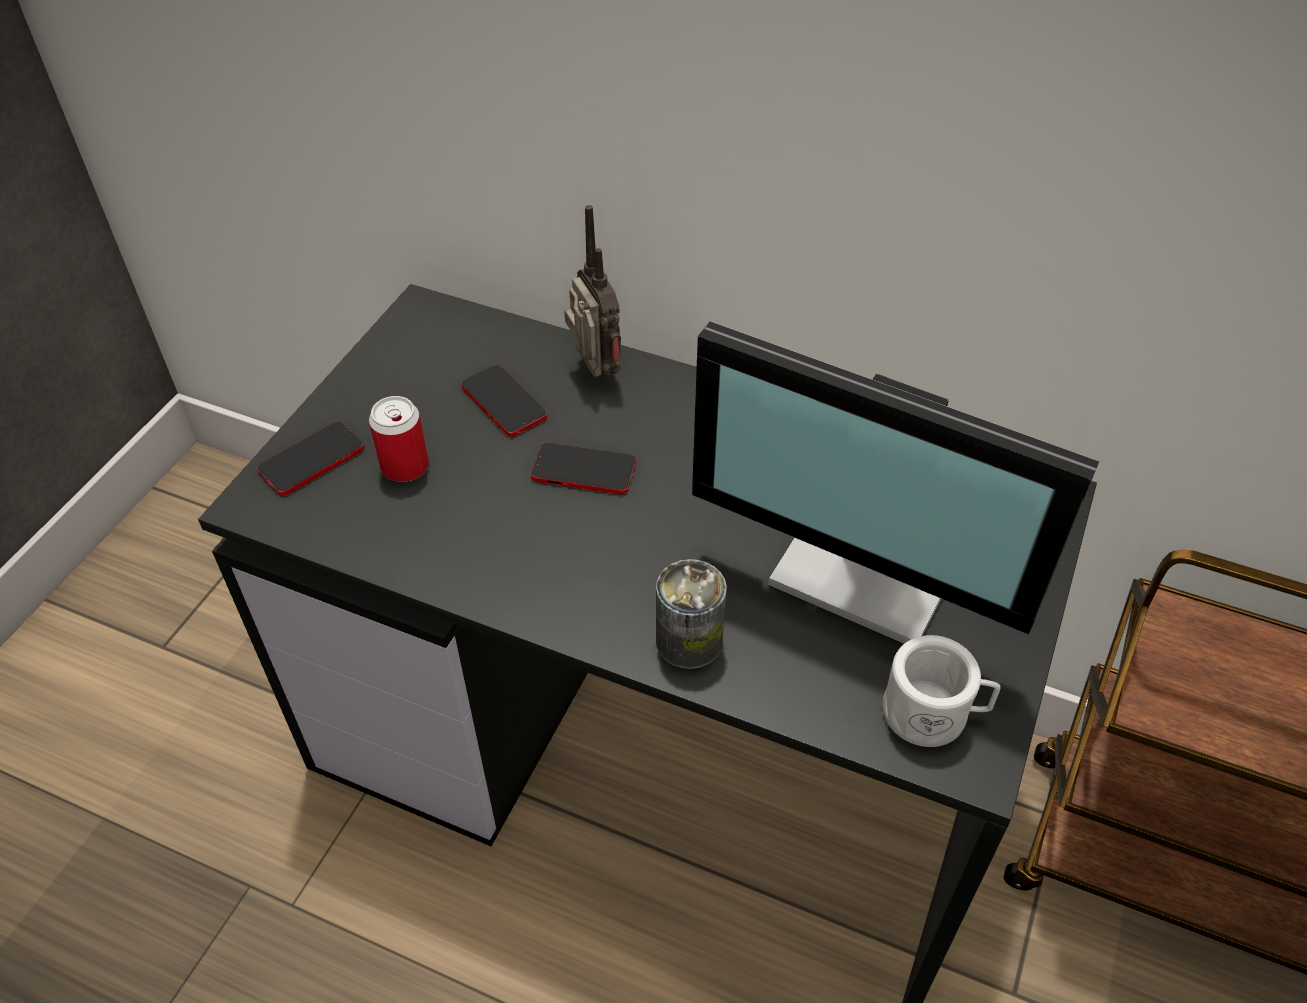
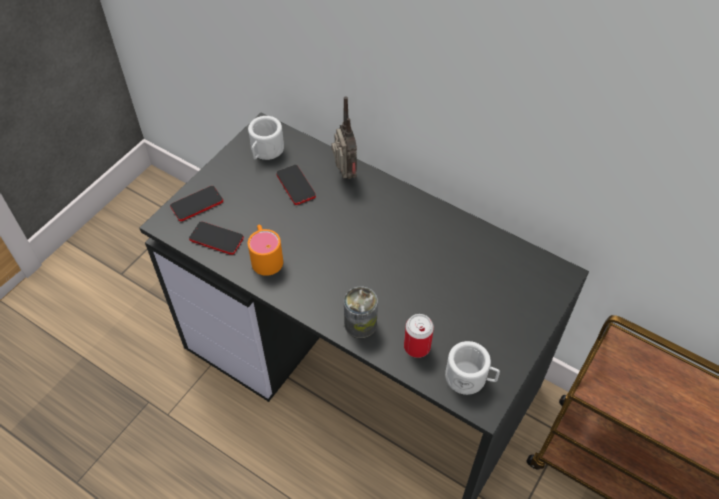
camera: 10 degrees right, 5 degrees up
(405, 466) = (241, 214): can -> can (417, 346)
(432, 349) = (265, 151): none -> white mug
(469, 539) = (265, 256): none -> orange mug
(584, 470) = (328, 228): phone -> phone (216, 238)
(870, 569) = (458, 301): monitor -> none

